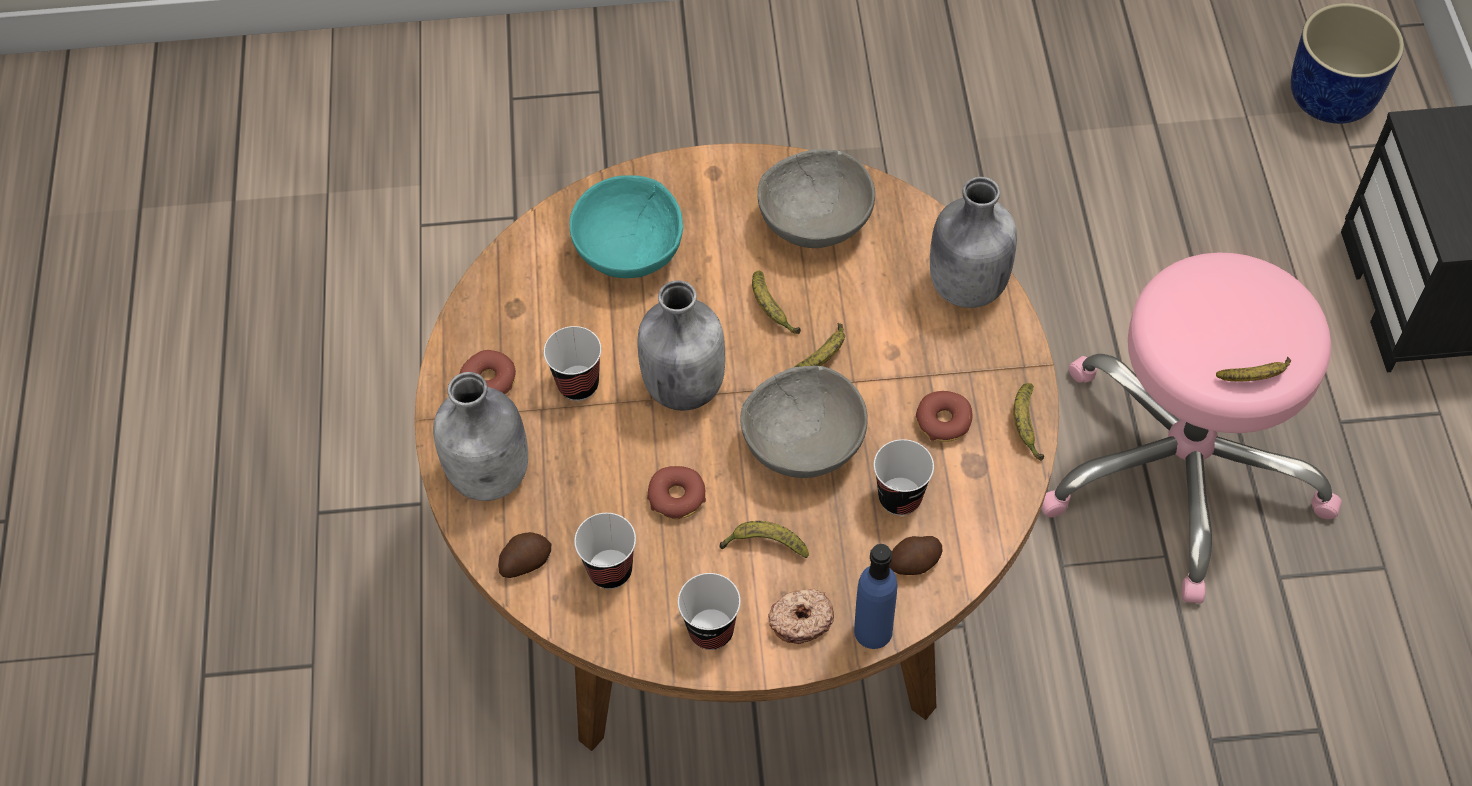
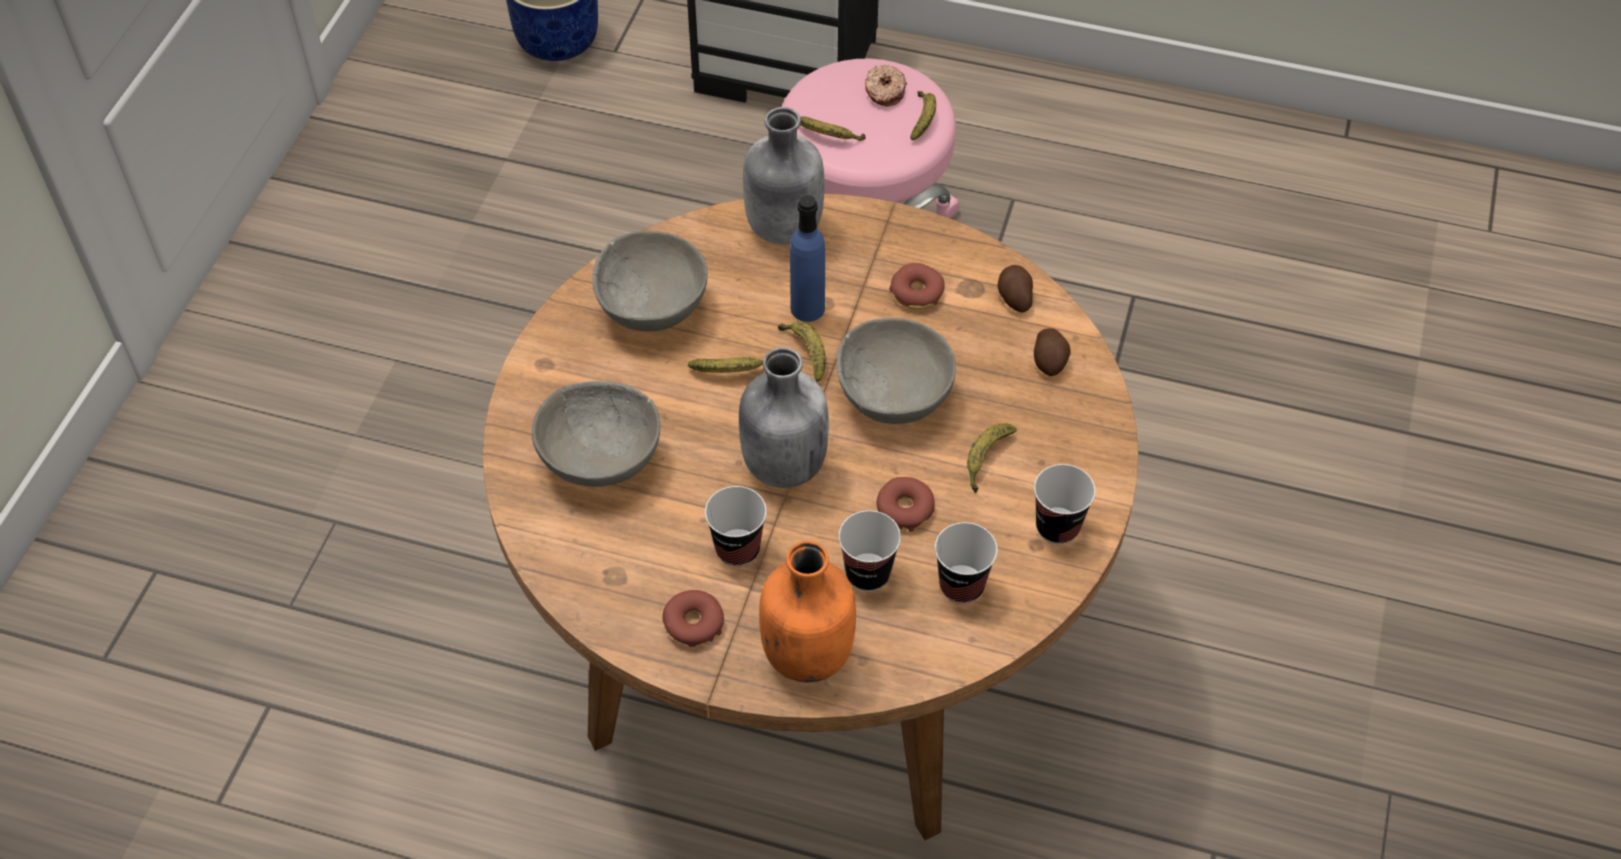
camera: 70 degrees left, 5 degrees down
(491, 474) = (808, 653): grey bottle -> orange bottle
(525, 561) = (921, 652): potato -> potato (1014, 297)
(629, 250) = (598, 459): turquoise bowl -> grey bowl
(800, 619) = (1073, 458): donut -> donut (884, 91)
(873, 631) = (1104, 411): blue bottle -> blue bottle (807, 308)
(900, 498) = (980, 348): cup -> cup (868, 574)
(1026, 425) = (947, 241): banana -> banana (829, 137)

